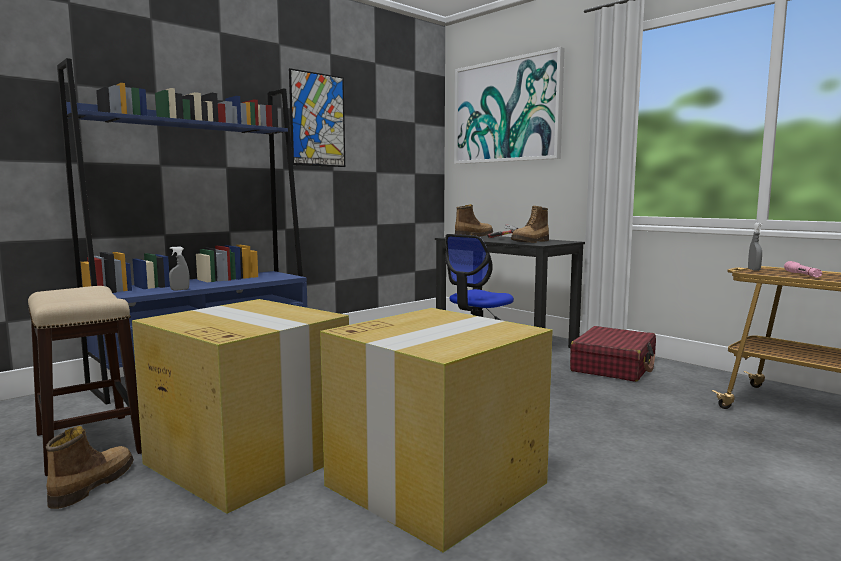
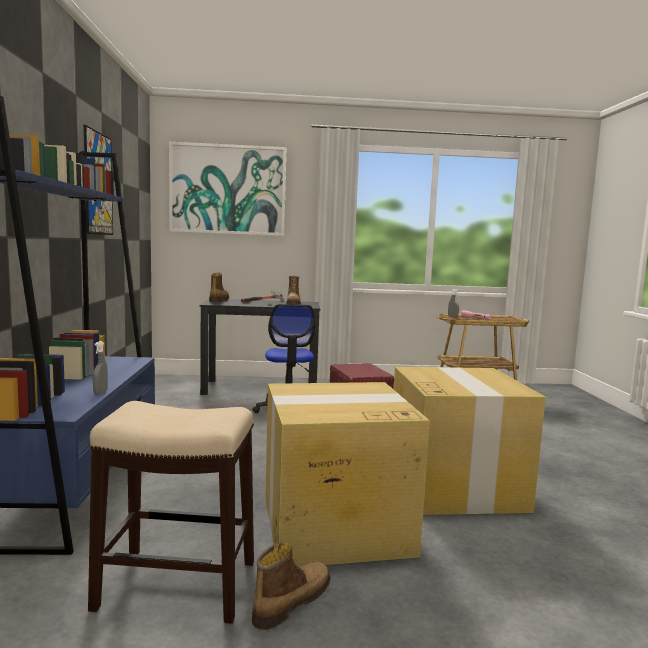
camera: 50 degrees left, 0 degrees up
(92, 485) = (291, 602): boot -> boot turned 75 degrees clockwise

